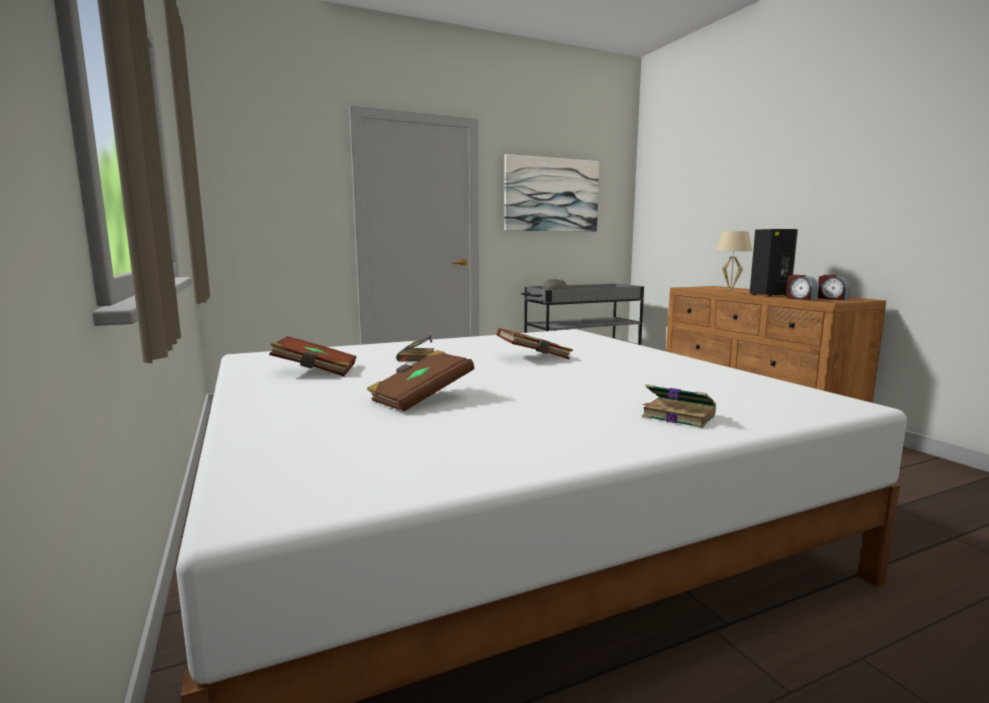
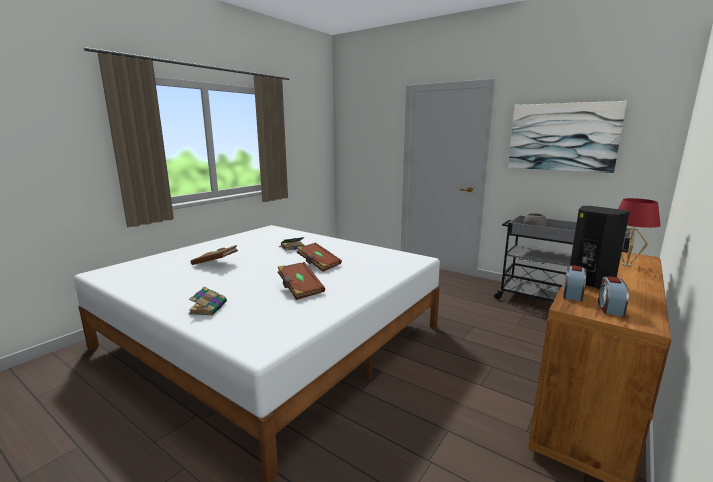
camera: 60 degrees right, 5 degrees up
(315, 371) = (250, 241): brown book -> brown book (300, 289)
(730, 289) = (626, 265): beige table lamp -> red table lamp

